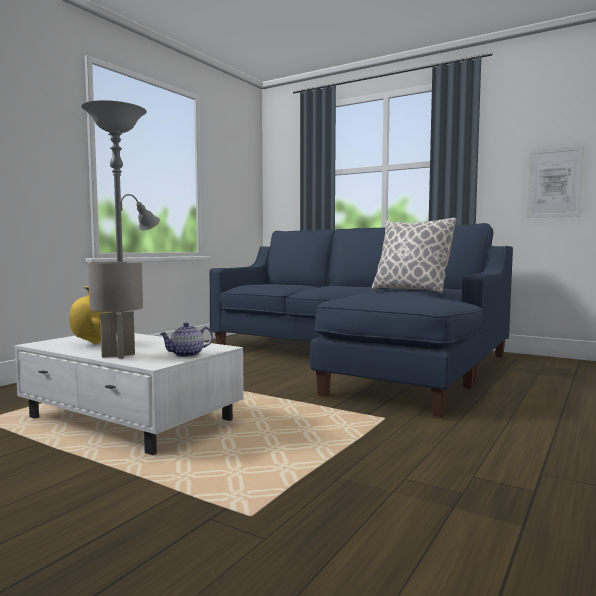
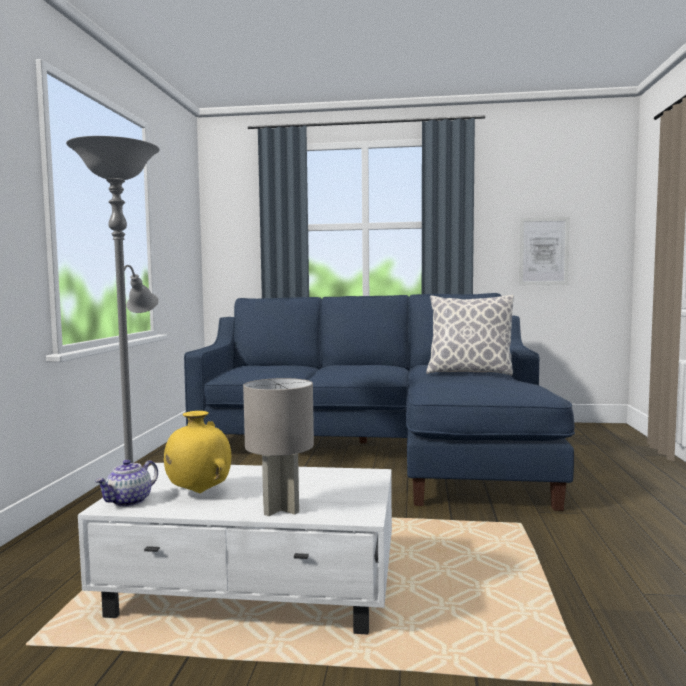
camera: 25 degrees left, 0 degrees up
(187, 354) = (360, 492): teapot -> teapot (129, 501)

